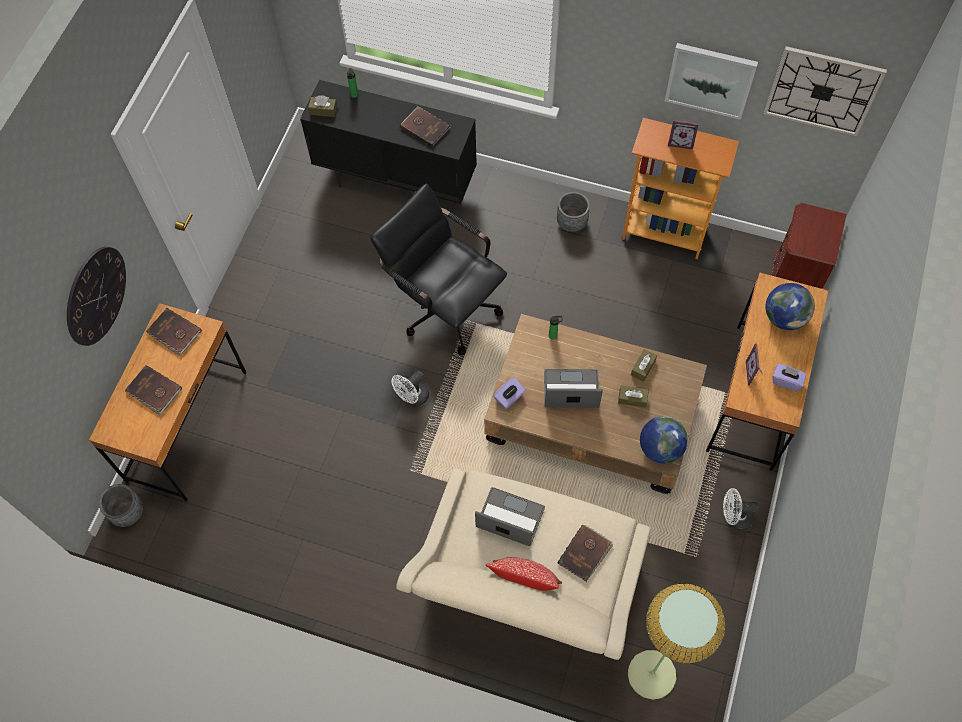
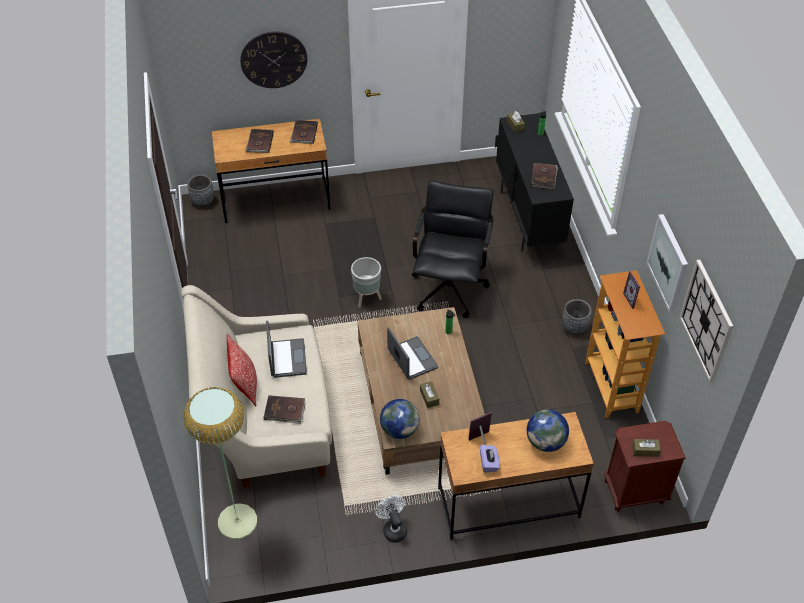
camera: 60 degrees right, 15 degrees down
(413, 398) = (367, 298): white fan -> grey planter
(509, 398) = (382, 327): purple tissue box -> none
(643, 367) = (459, 394): brown tissue box -> brown tissue box (645, 450)

